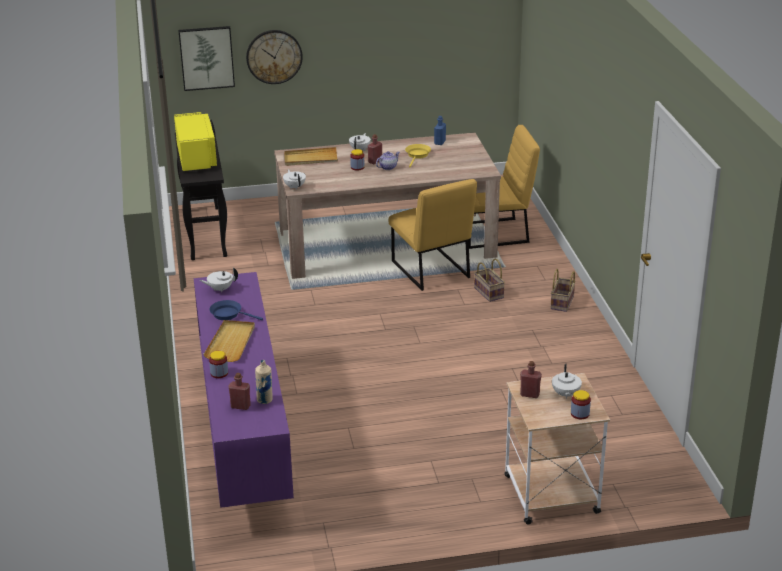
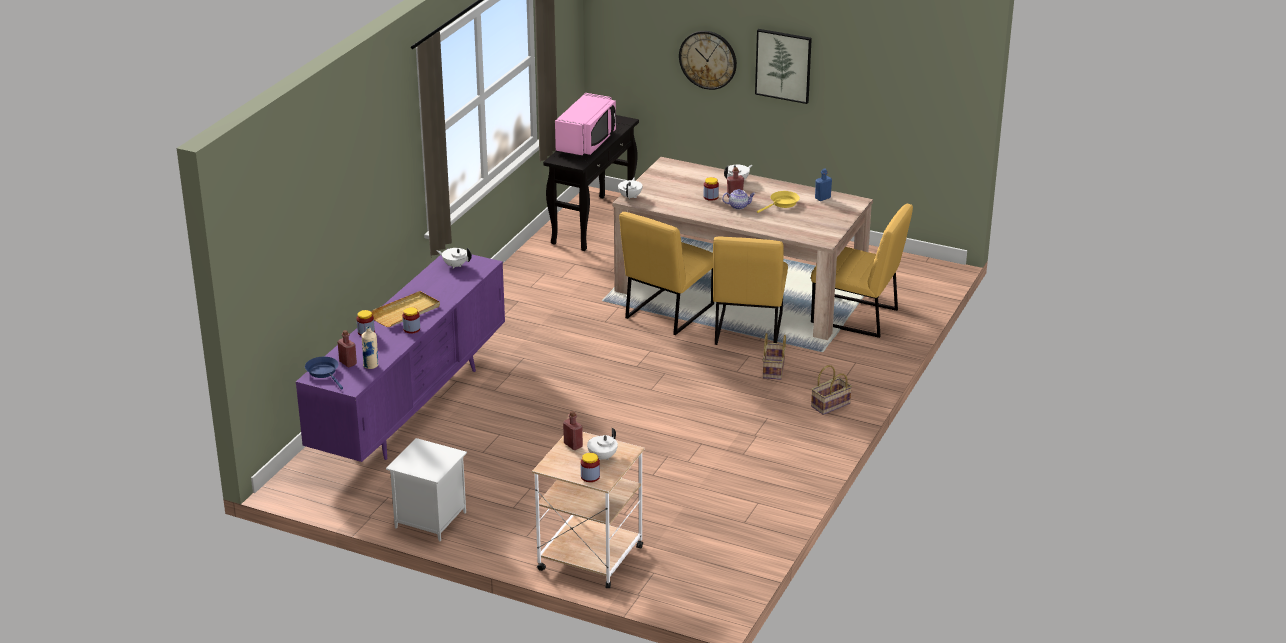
camera: 35 degrees right, 0 degrees up
(197, 158) = (587, 142): yellow microwave -> pink microwave
(206, 58) = (641, 43): picture -> picture (783, 65)
(229, 314) = (434, 288): blue frying pan -> blue frying pan (324, 373)
(257, 355) = (411, 329): none -> jar
(310, 159) = (680, 175): beige tray -> none
(354, 279) = (667, 312): none -> yellow chair
(384, 526) = (428, 520): none -> grey nightstand

